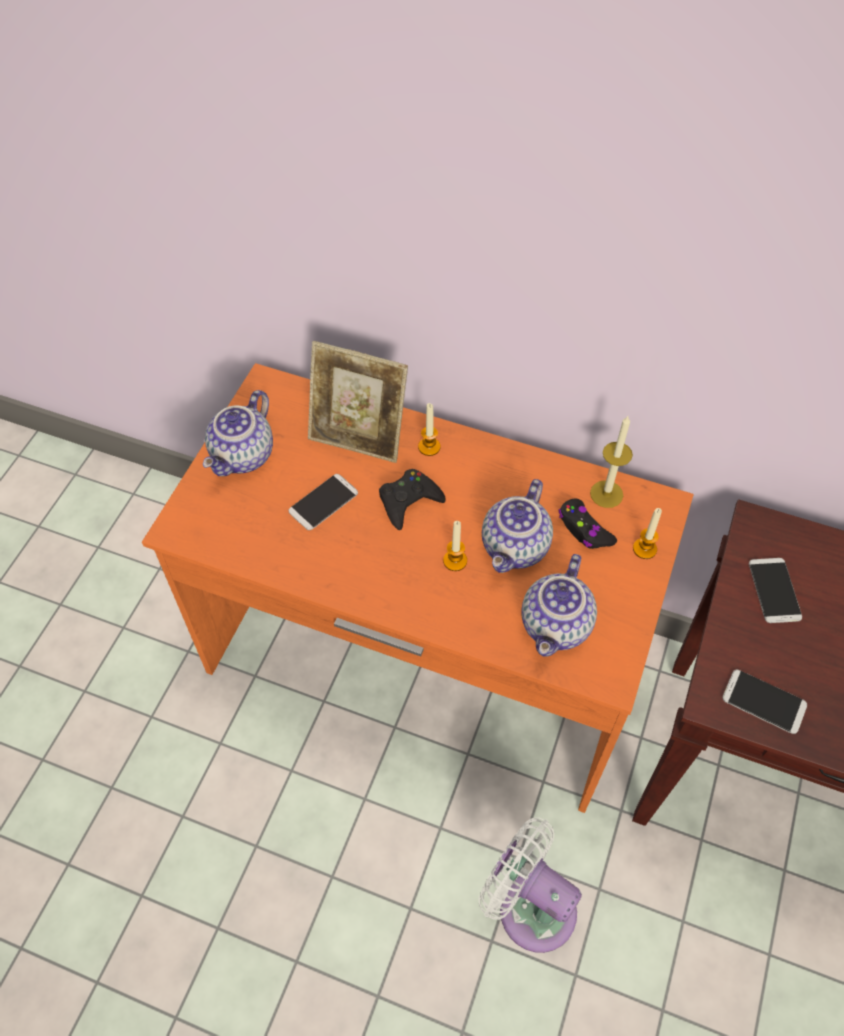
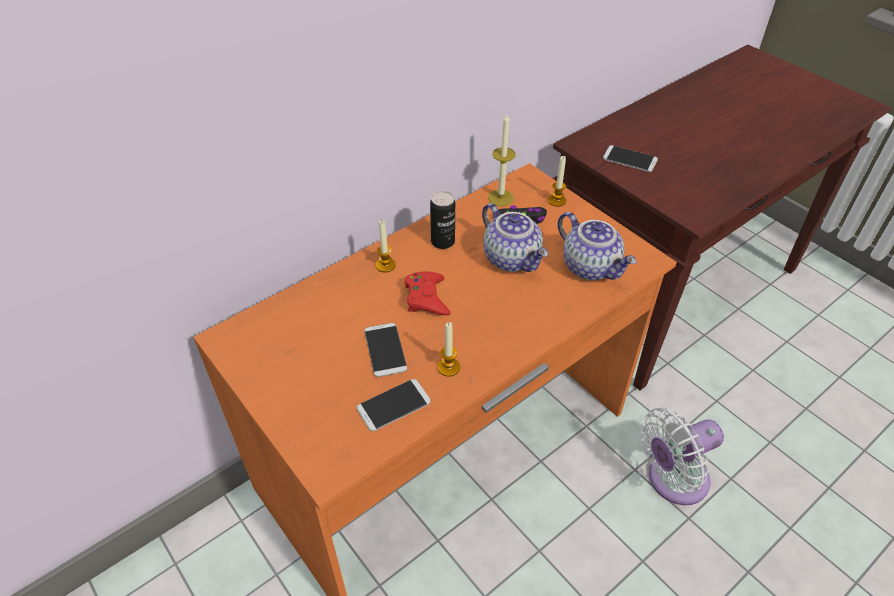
camera: 60 degrees left, 10 degrees down
(244, 456) = (290, 385): teapot -> none
(358, 437) = (339, 301): picture frame -> none
(408, 501) = (426, 298): black game controller -> red game controller
(455, 561) = (500, 295): candle -> candle (448, 367)
(496, 476) = (442, 242): none -> can
(764, 702) = (705, 198): phone -> phone (393, 405)

